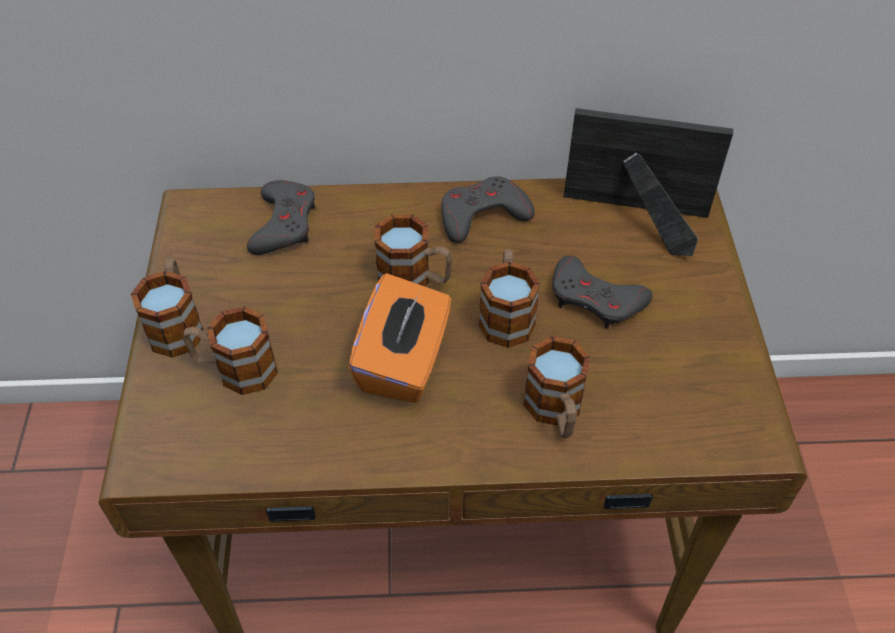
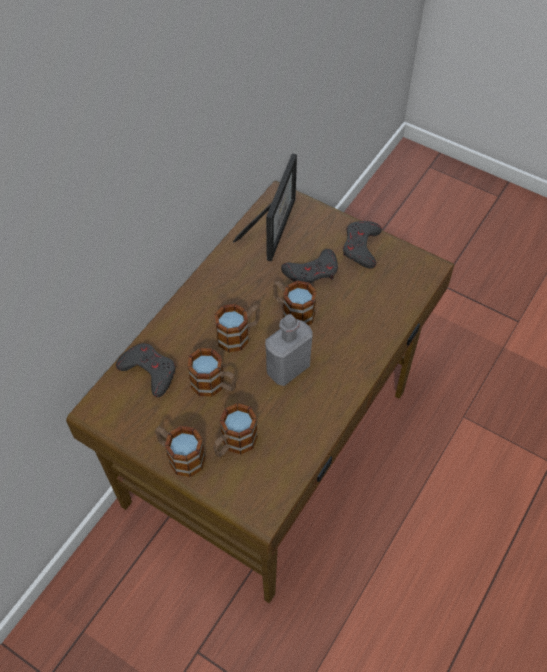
camera: 55 degrees left, 5 degrees up
(404, 362) = (288, 369): orange tissue box -> grey bottle
(482, 215) = (221, 283): grey game controller -> grey game controller (361, 247)
(556, 412) = (362, 327): mug -> mug (214, 385)
(631, 214) = (273, 226): picture frame -> picture frame turned 150 degrees clockwise

